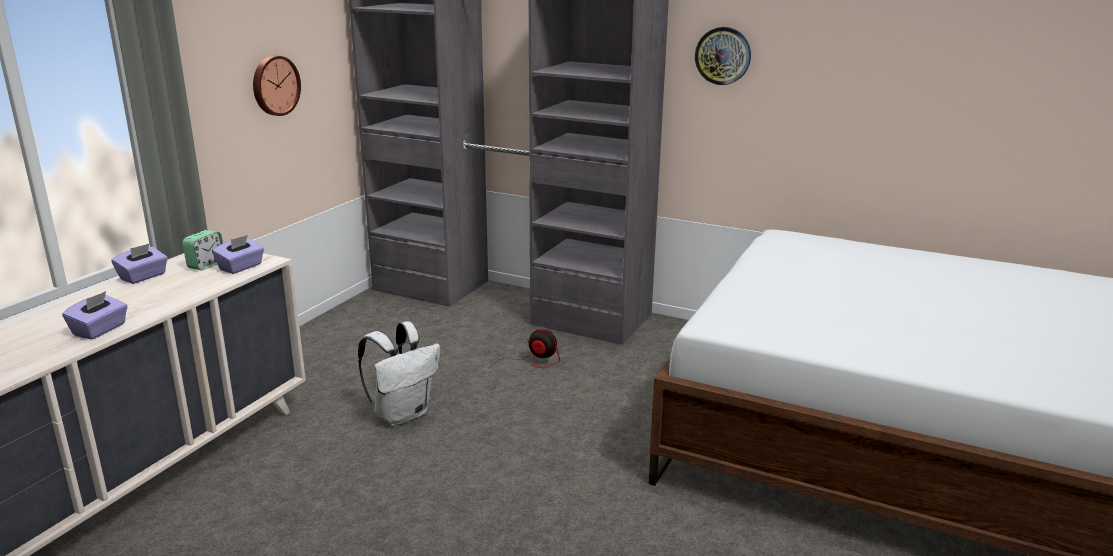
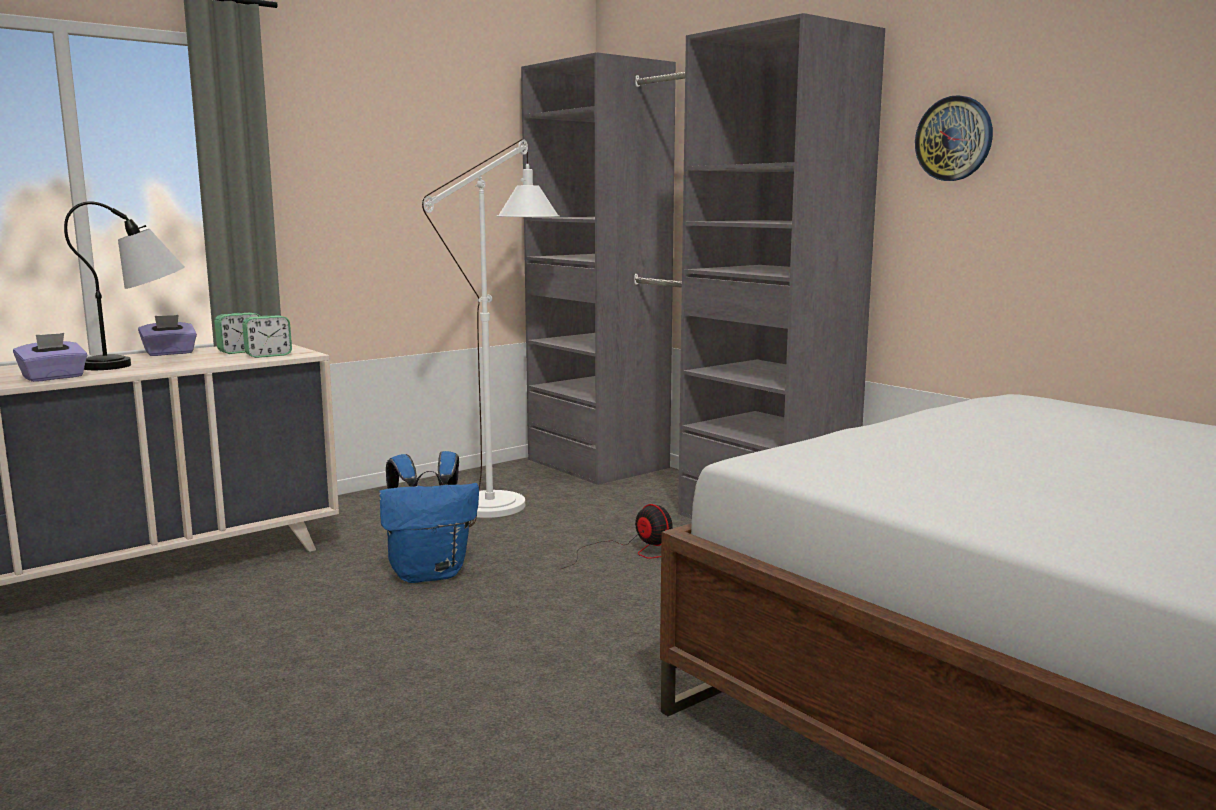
camera: 25 degrees right, 10 degrees down
(146, 297) = (140, 364): none -> table lamp
(241, 267) = (268, 355): purple tissue box -> alarm clock
(274, 85) = (408, 187): wall clock -> none
(391, 335) = (502, 500): none -> white floor lamp
(402, 414) = (430, 573): white backpack -> blue backpack

